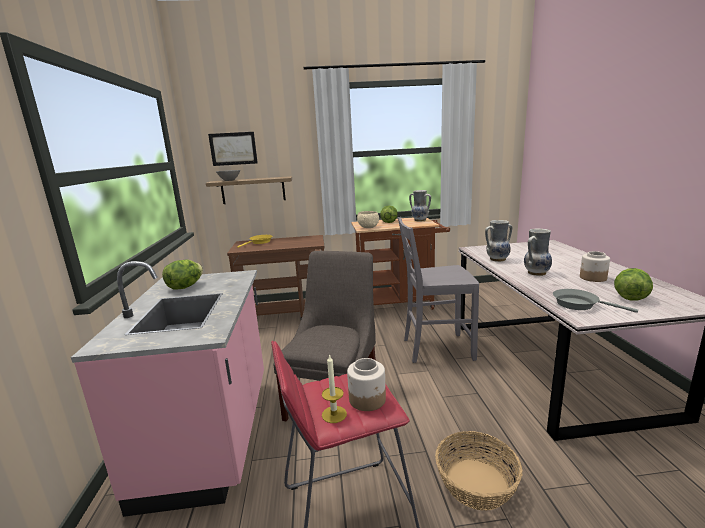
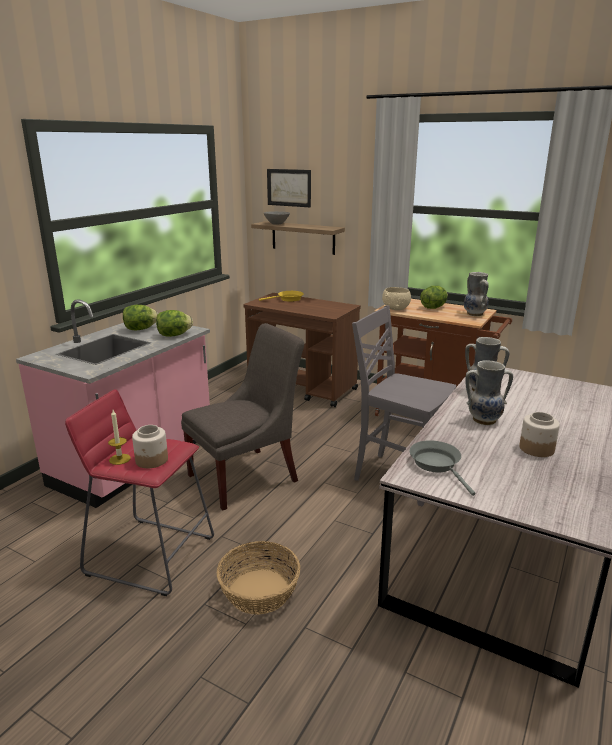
camera: 35 degrees right, 5 degrees up
(630, 297) = (516, 482): lettuce -> lettuce (174, 335)

